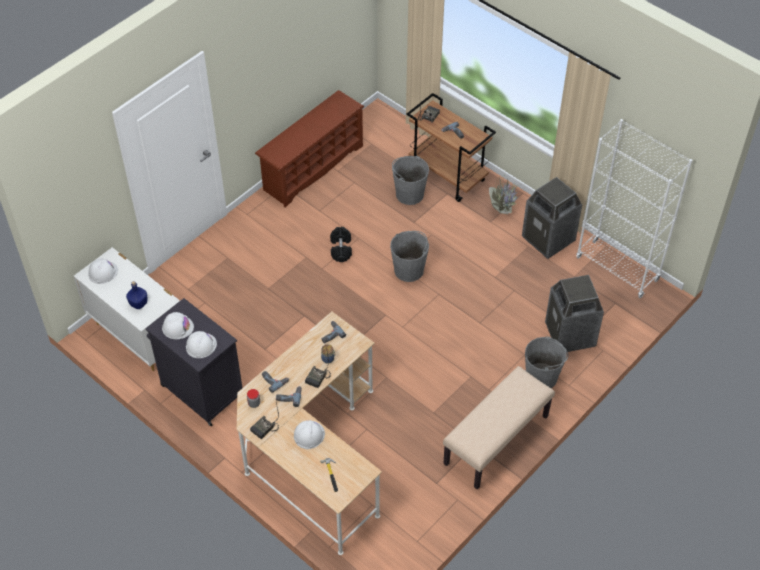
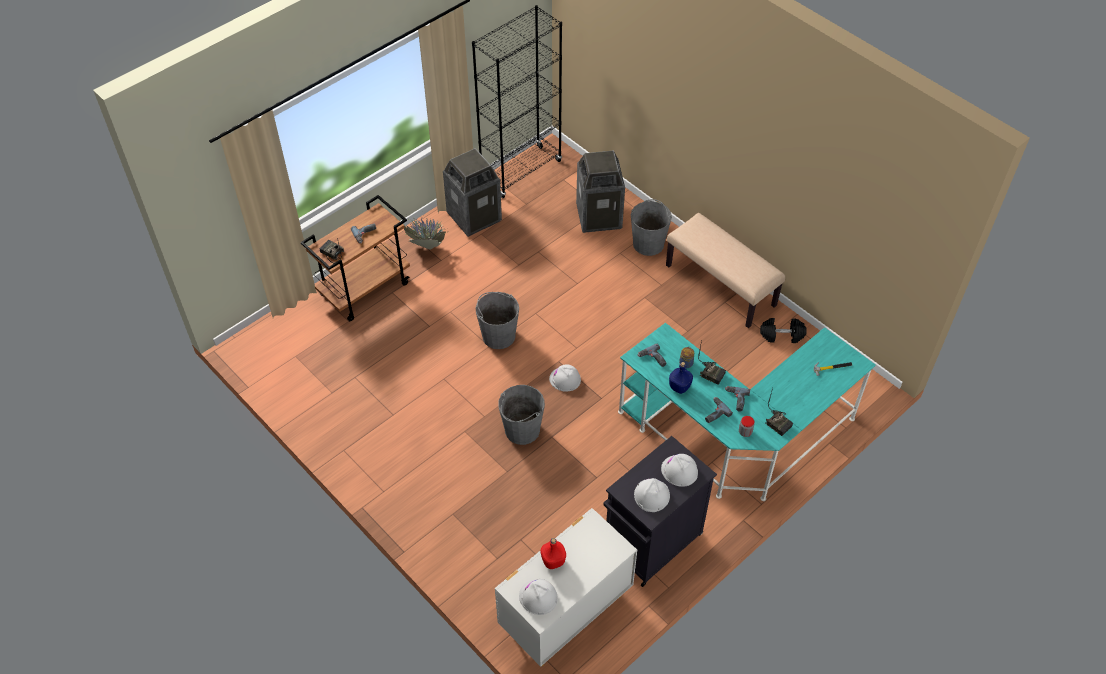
camera: 85 degrees left, 0 degrees up
(132, 279) = (552, 561): none -> red bottle
(139, 303) = (593, 553): blue bottle -> blue bottle (679, 387)
(309, 435) = (784, 384): white hard hat -> white hard hat (565, 379)
(311, 454) = (737, 438): beige desk -> turquoise desk
(312, 167) = (319, 418): brown shoe rack -> none
(341, 249) = (458, 396): black dumbbell -> black dumbbell (782, 335)
(409, 194) = (385, 326): grey bucket -> grey bucket (522, 430)
(617, 269) = (521, 172): white bookcase -> black bookcase

